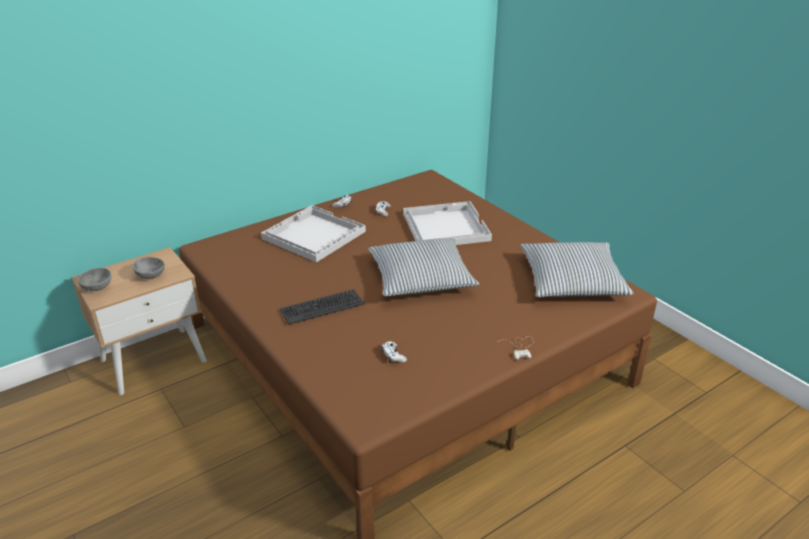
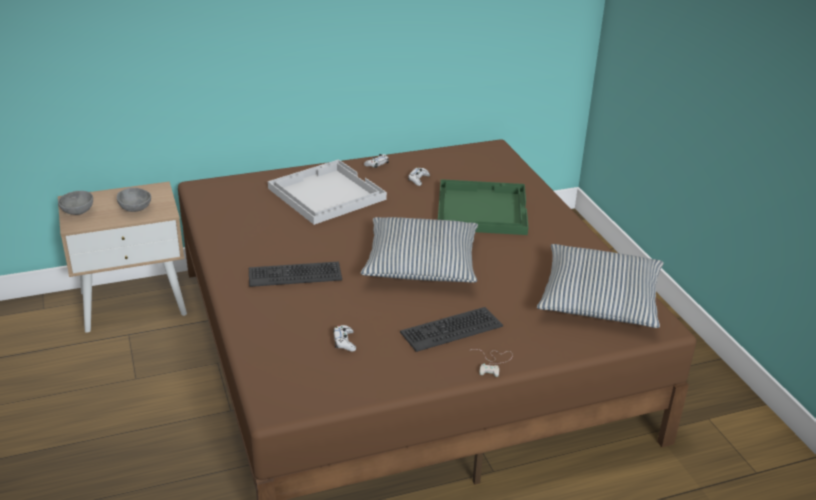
camera: 15 degrees right, 0 degrees up
(445, 226) = (481, 209): white tray -> green tray
(473, 327) = (451, 329): none -> keyboard

